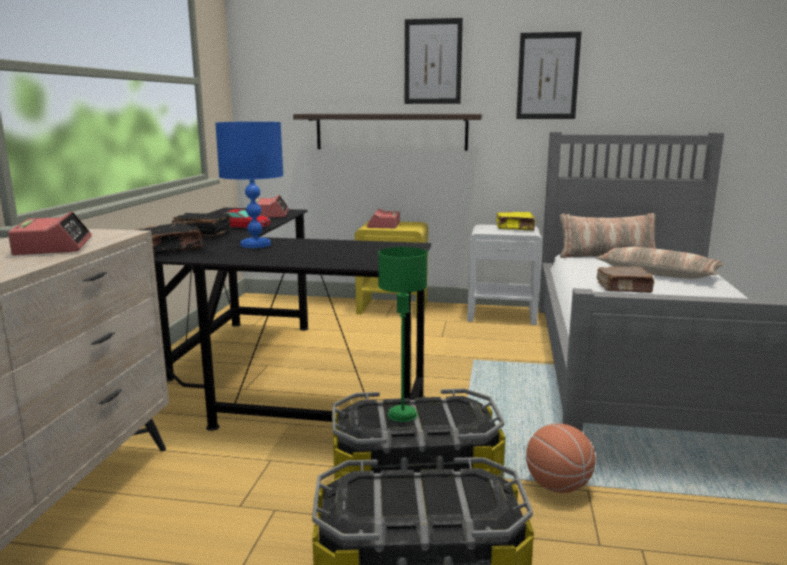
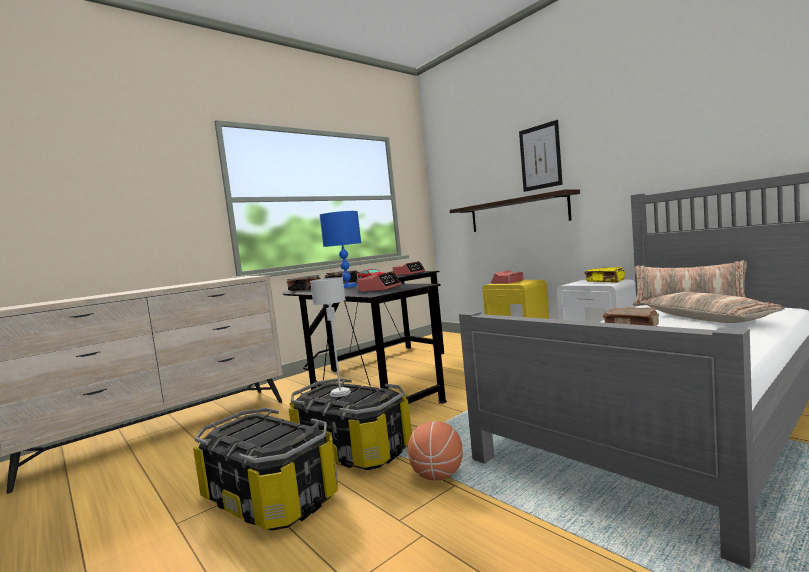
camera: 40 degrees right, 10 degrees down
(53, 246) = (213, 281): alarm clock -> alarm clock (380, 288)
(403, 415) = (340, 393): green table lamp -> grey table lamp
(548, 76) = (630, 148): picture -> none

